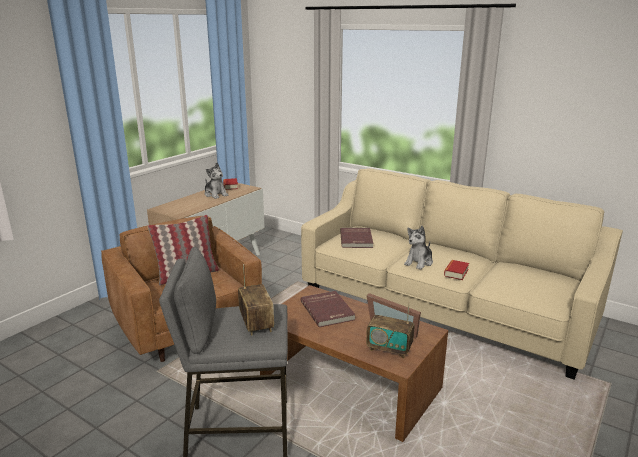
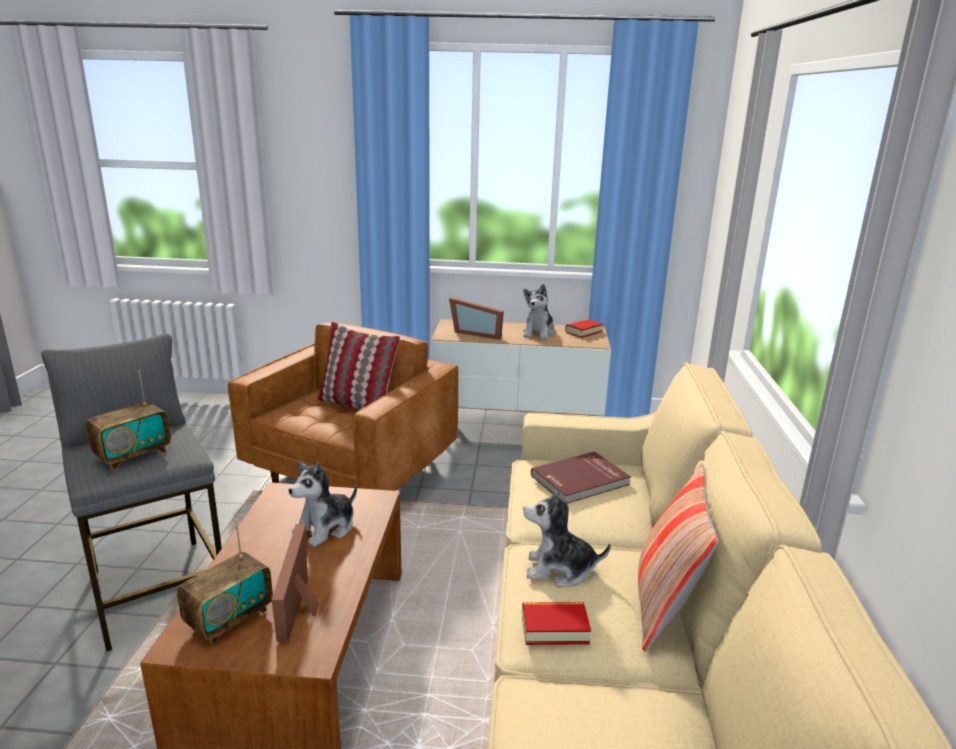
camera: 60 degrees right, 0 degrees up
(190, 206) = (477, 333): none -> picture frame
(328, 310) = (326, 528): red book -> plush toy
(389, 349) = (229, 619): radio -> radio turned 135 degrees counterclockwise
(455, 251) = (664, 605): none -> pillow

